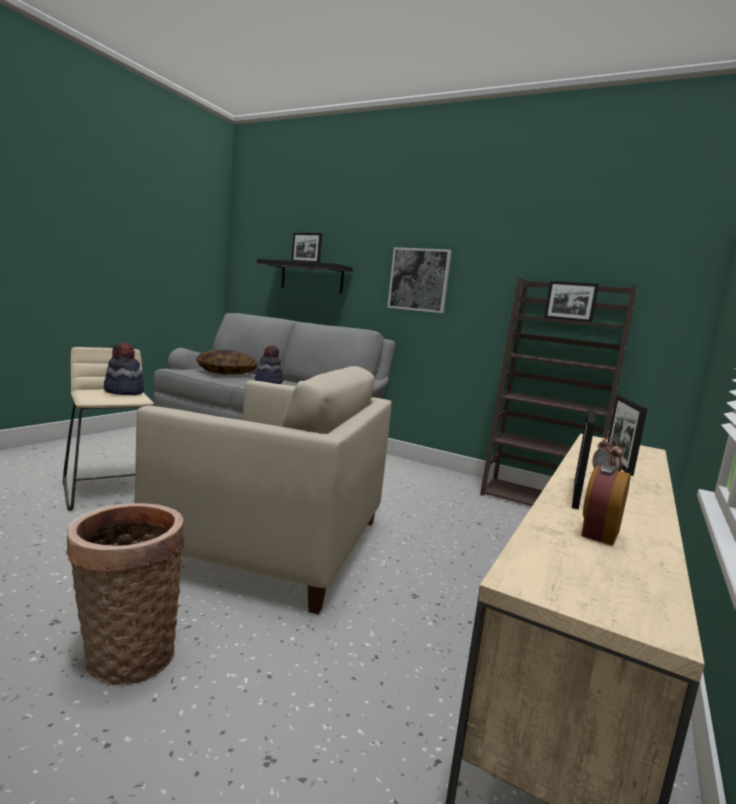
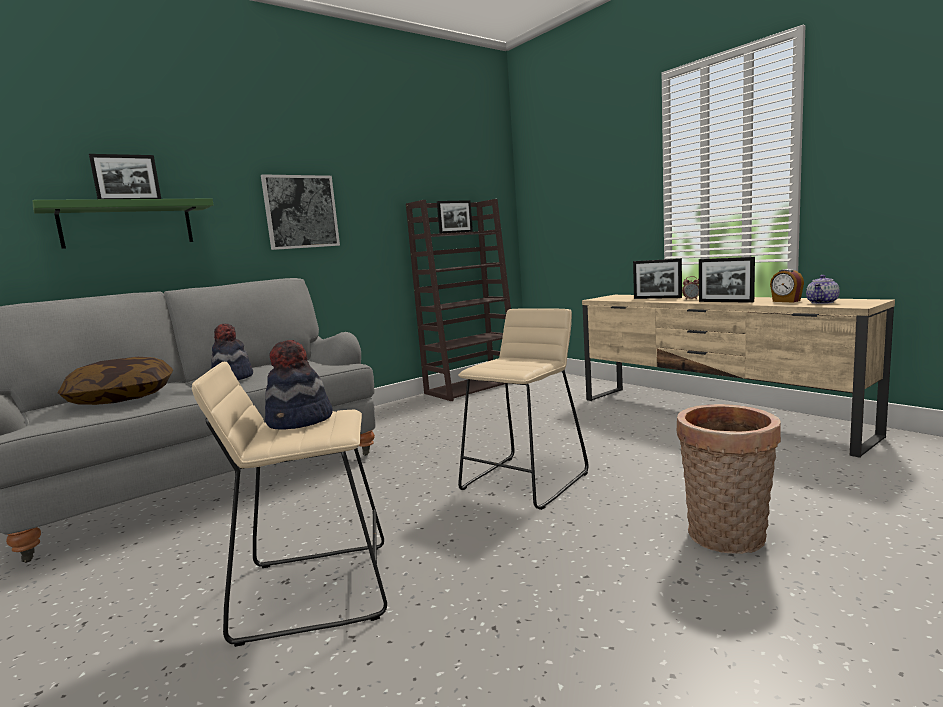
camera: 65 degrees left, 0 degrees up
(272, 542) = (525, 481): beige armchair -> beige stool
(312, 277) = (127, 225): black shelf -> green shelf
(583, 559) = (822, 302): none -> teapot

